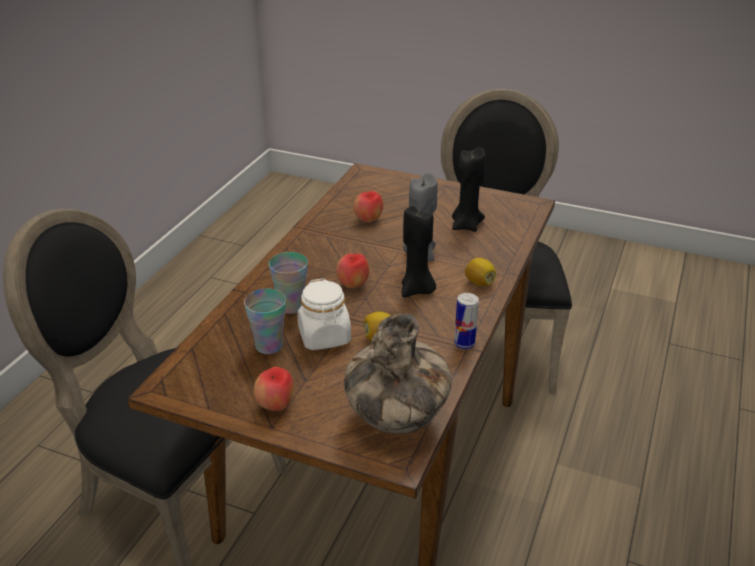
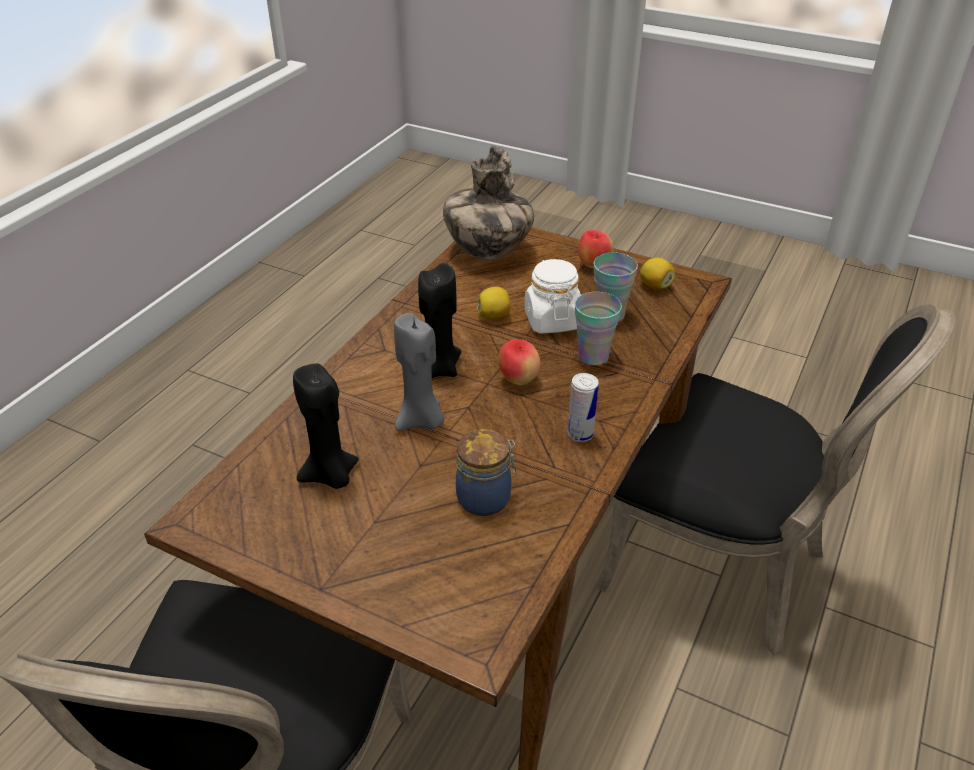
camera: 175 degrees left, 5 degrees up
(368, 220) = (486, 498): apple -> jar
(464, 344) = (406, 306): can -> can (580, 434)
(479, 283) = (358, 374): lemon -> lemon (655, 286)

